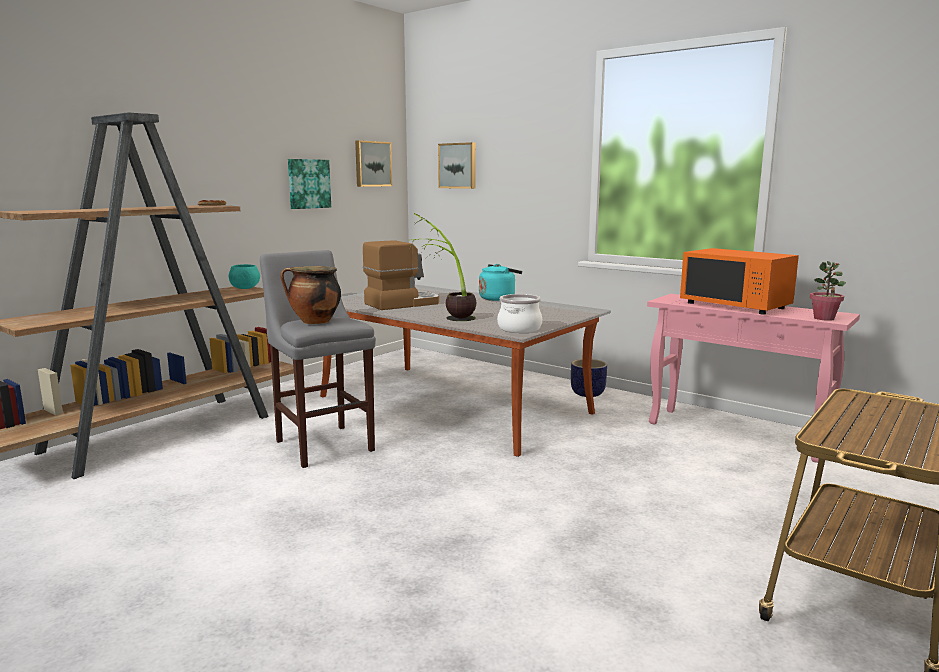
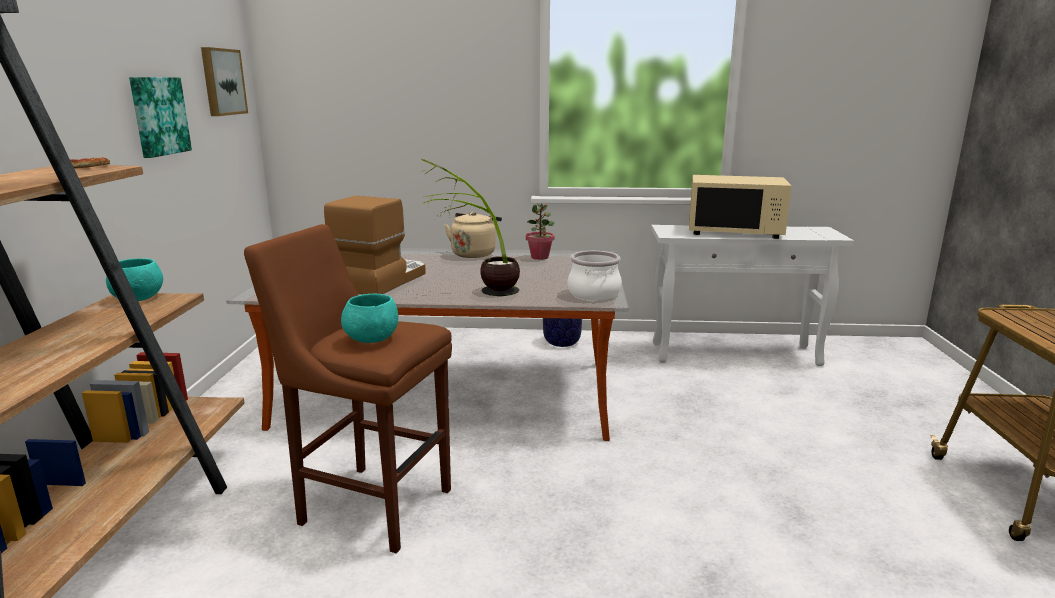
camera: 35 degrees left, 5 degrees up
(314, 322) = (371, 339): cooking pot -> turquoise bowl
(323, 444) = (370, 504): grey stool -> brown stool
(458, 166) = (344, 84): picture -> none
(498, 298) = (474, 253): turquoise kettle -> beige kettle
(735, 305) = (734, 231): orange microwave -> beige microwave
(737, 434) = (735, 354): pink console table -> white console table
(824, 318) = (825, 236): potted plant -> potted plant (540, 257)

